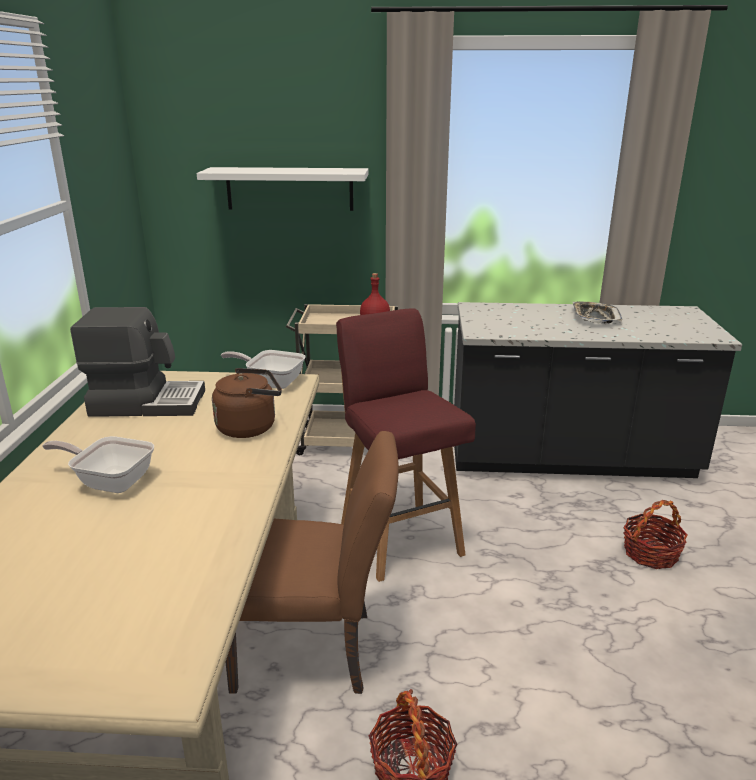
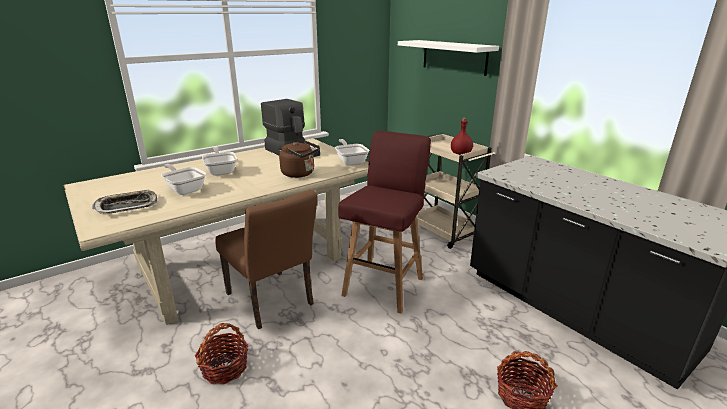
camera: 50 degrees right, 0 degrees up
(132, 538) = (185, 189): none -> frying pan
(595, 317) = (618, 193): tray -> tray (127, 206)

